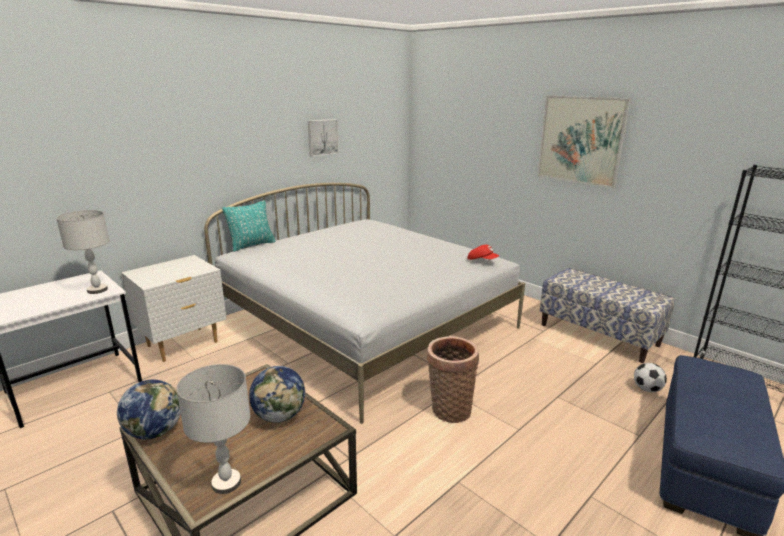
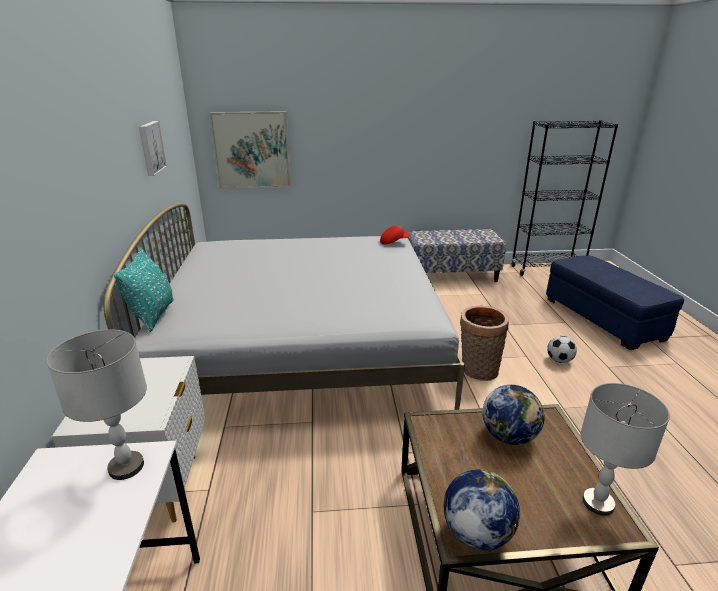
camera: 50 degrees left, 5 degrees up
(581, 140) = (404, 117): picture -> picture (252, 150)
(647, 389) = (525, 295): football -> football (559, 360)

